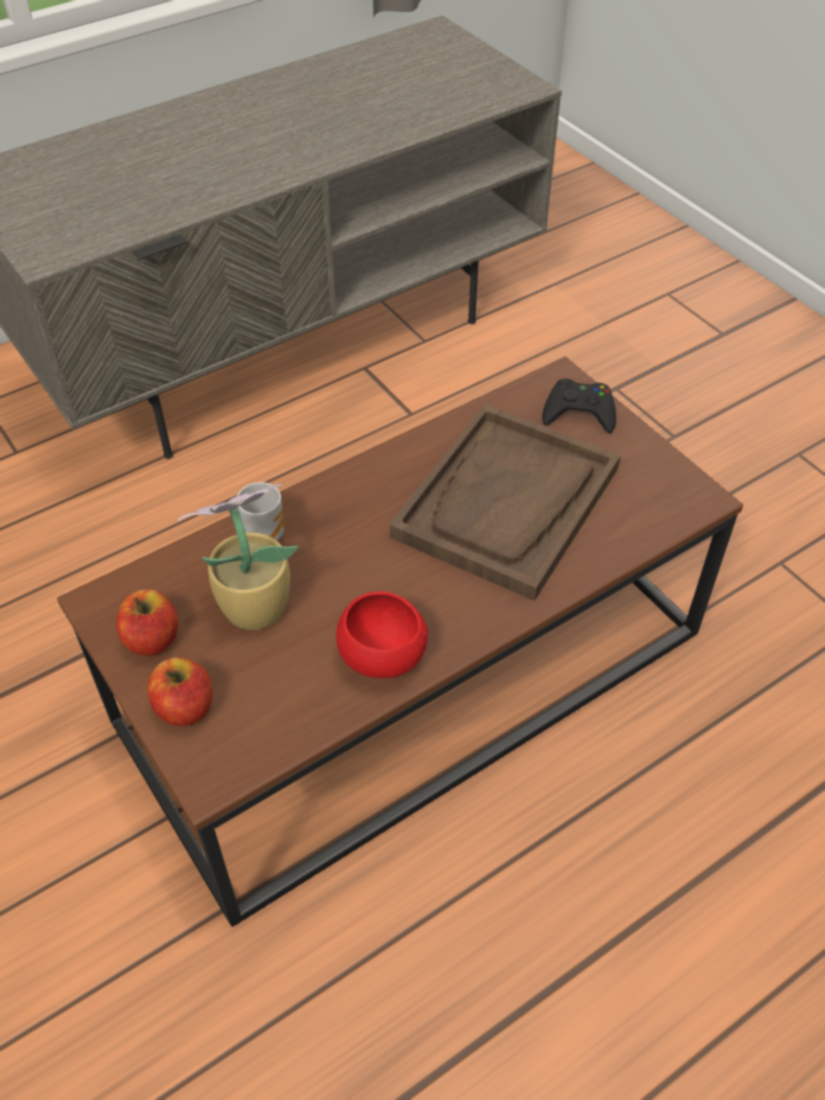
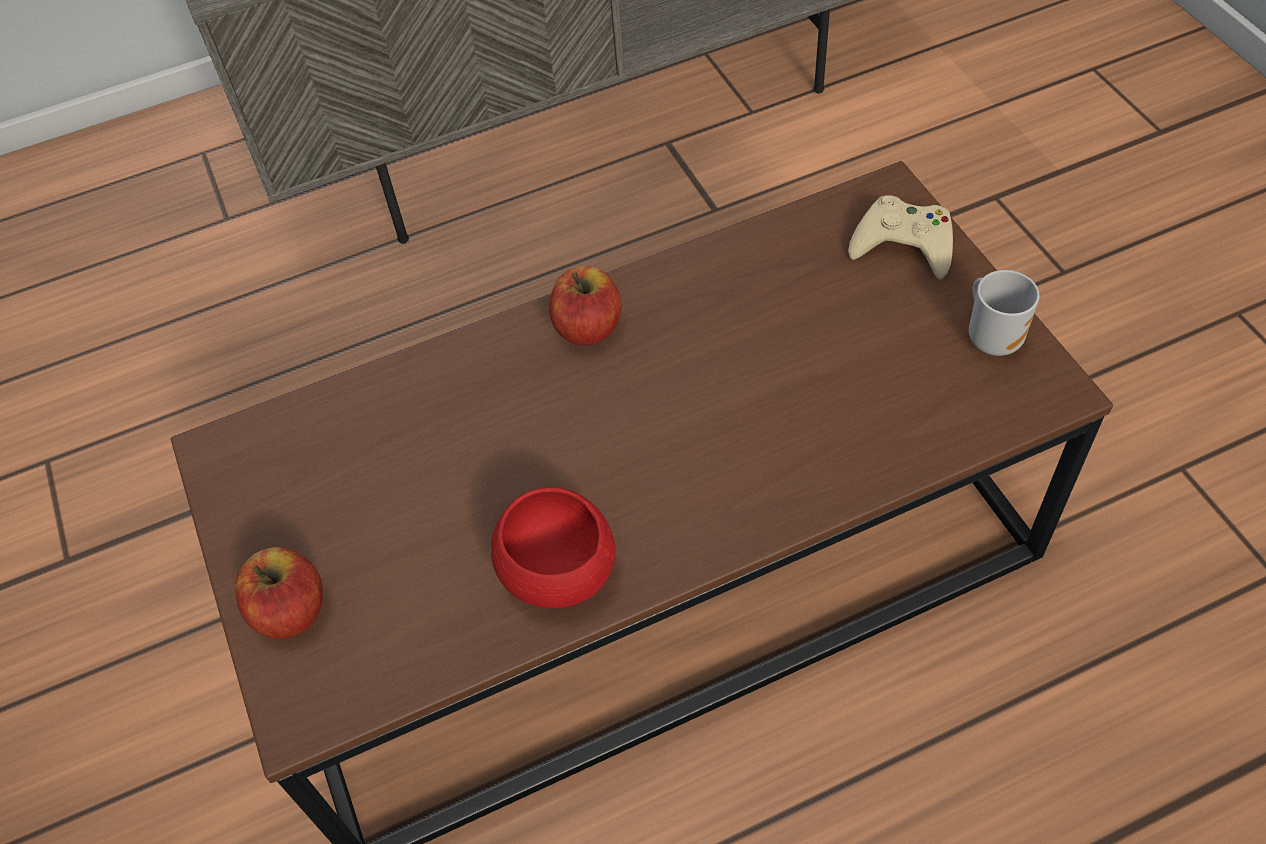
camera: 15 degrees right, 5 degrees up
(152, 639) = (272, 509): apple -> apple (588, 327)
(251, 608) = (405, 481): potted plant -> none
(264, 534) = (445, 378): mug -> mug (993, 338)
(507, 503) = (775, 368): brown tray -> none
(579, 412) = (903, 244): black game controller -> beige game controller

